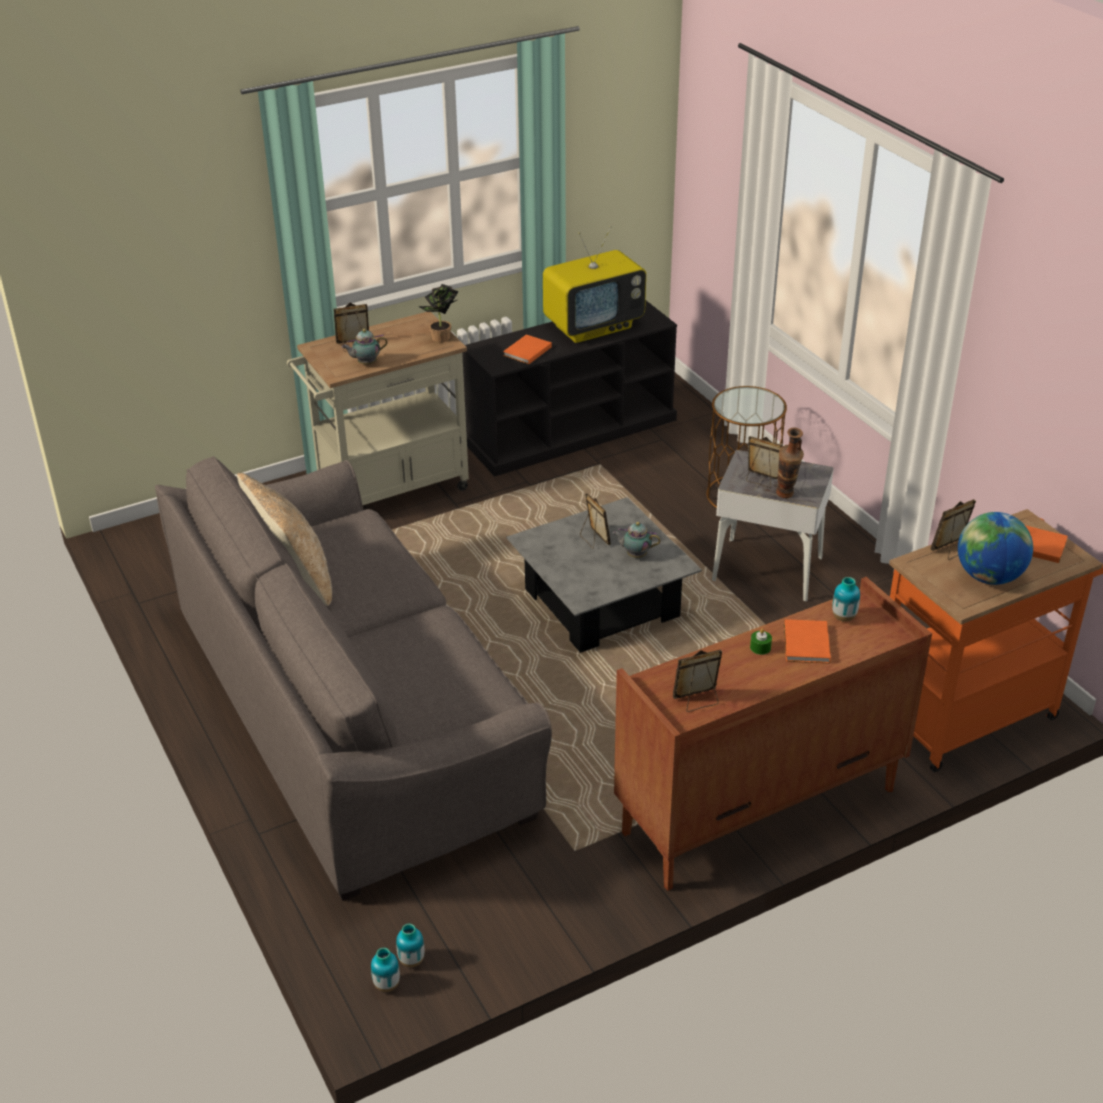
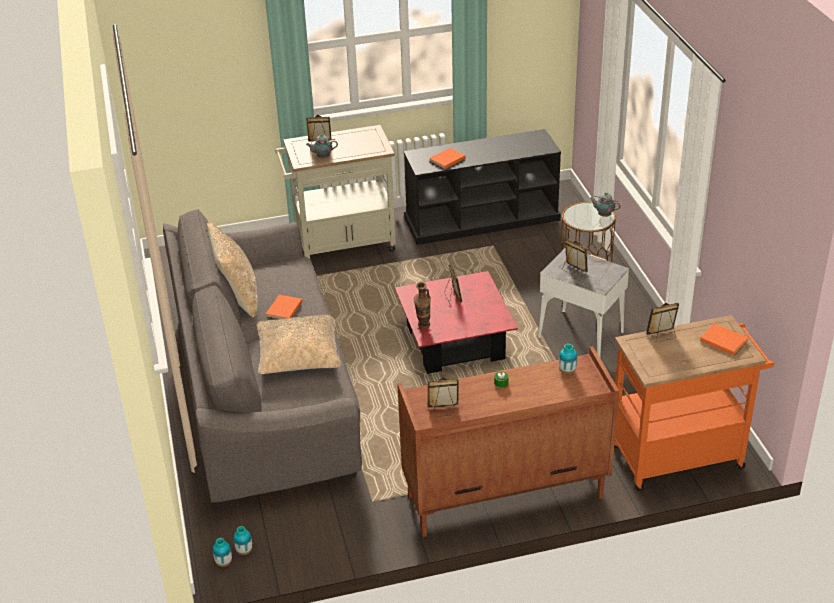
camera: 15 degrees right, 0 degrees up
(418, 650) = (298, 354): none -> beige pillow
(442, 339) = (379, 146): potted plant -> none
(593, 326) = (501, 147): television -> none
(601, 603) = (455, 342): grey coffee table -> red coffee table
(635, 555) = (476, 311): teapot -> teapot (603, 215)
(786, 497) = (585, 285): vase -> vase (423, 328)
(805, 645) = (532, 385): orange book -> orange book (283, 310)
(989, 577) = (678, 358): globe -> none

